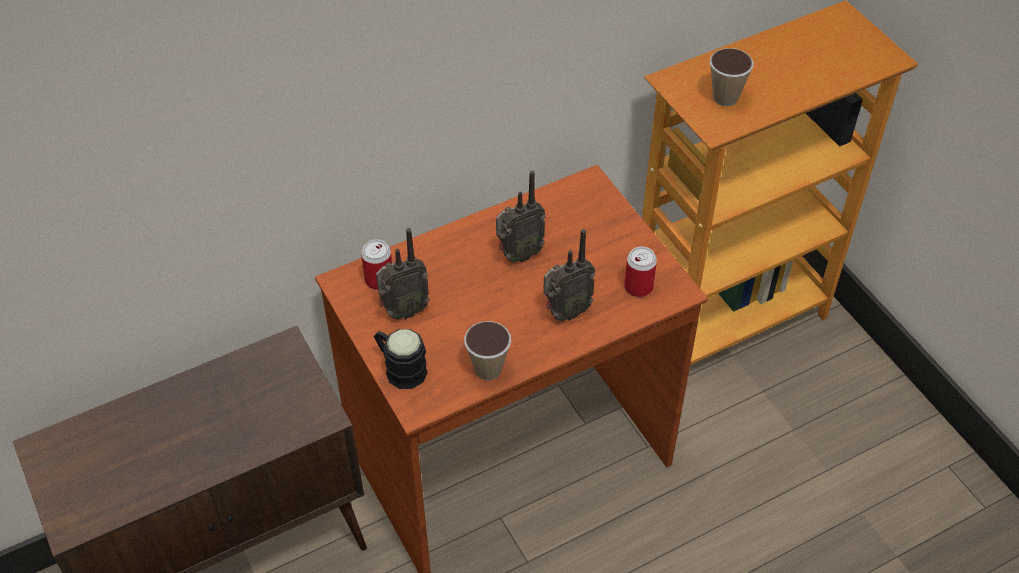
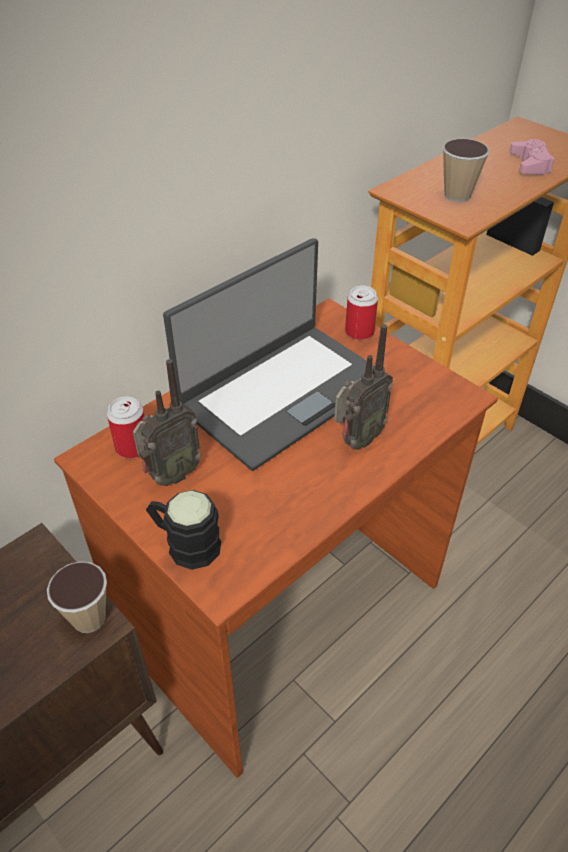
camera: 15 degrees left, 5 degrees down
(488, 369) = (293, 521): cup -> cup (89, 618)
(518, 255) = (282, 392): radio -> laptop
(638, 287) = (422, 400): can -> can (359, 332)
(819, 70) = (530, 164): none -> pink game controller

